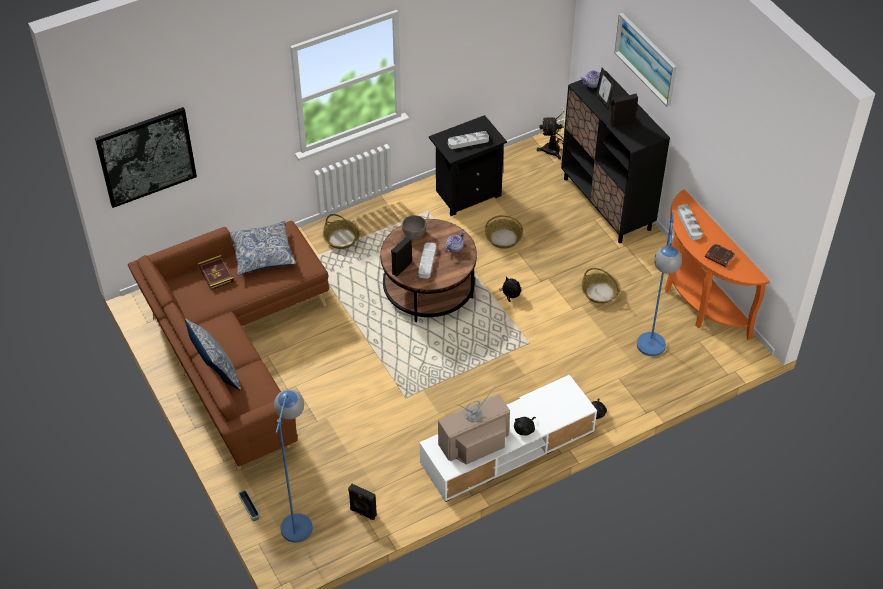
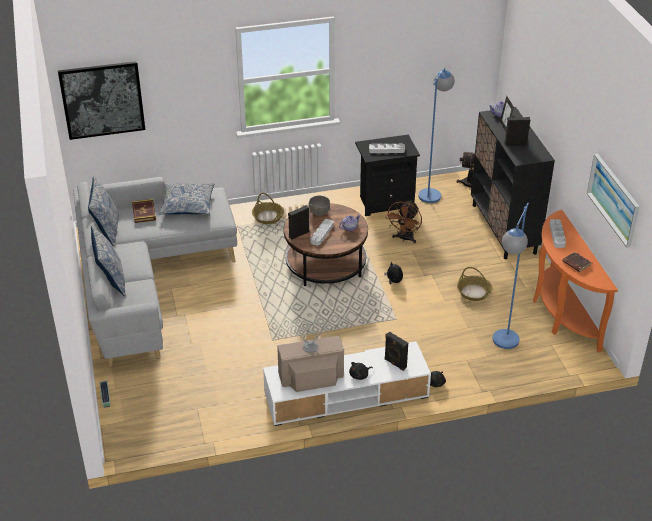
camera: 15 degrees right, 10 degrees down
(182, 307) = (106, 230): none -> pillow
(235, 353) = (146, 282): brown sofa -> grey sofa
(298, 518) = (143, 413): blue floor lamp -> blue floor lamp (432, 192)
(362, 513) = (199, 420): black speaker -> black speaker (394, 364)
(504, 238) = (404, 238): basket -> brown fan
(646, 58) = (544, 89): picture -> picture (613, 199)

